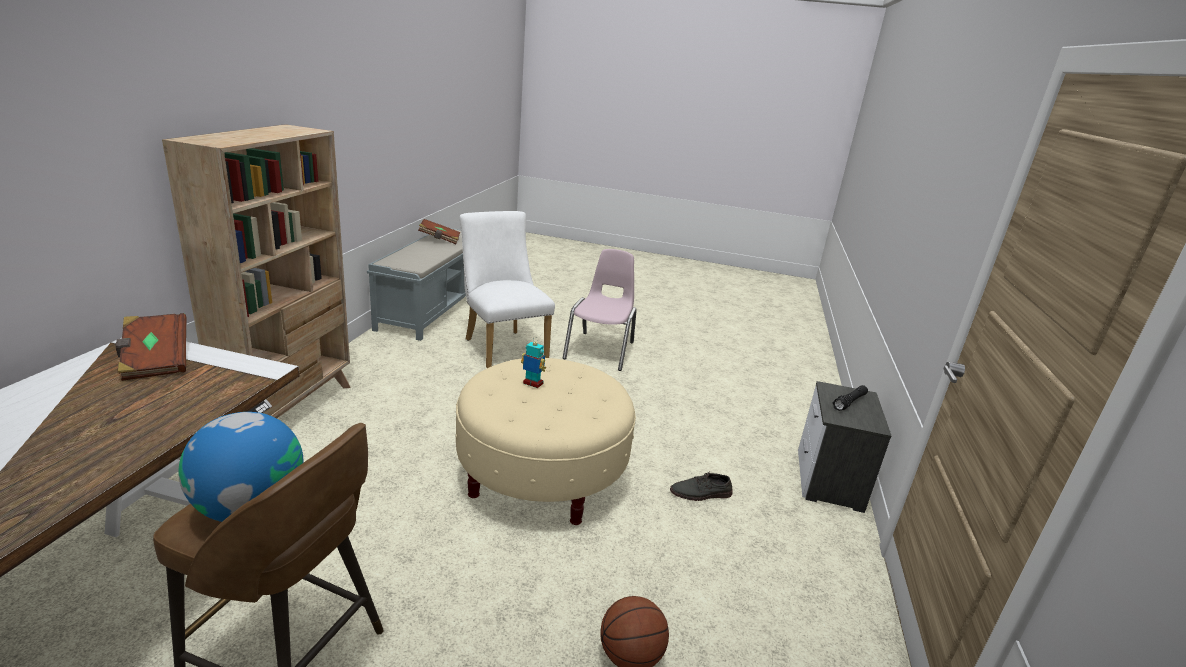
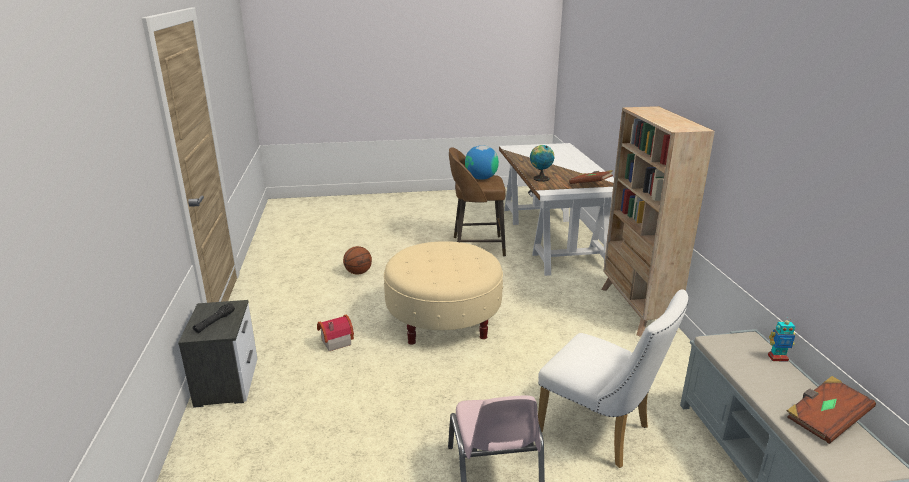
camera: 160 degrees right, 0 degrees up
(188, 409) = (540, 178): none -> globe
(532, 383) = (457, 264): toy robot -> toy robot (777, 358)
(701, 493) = (334, 341): grey shoe -> toy house

